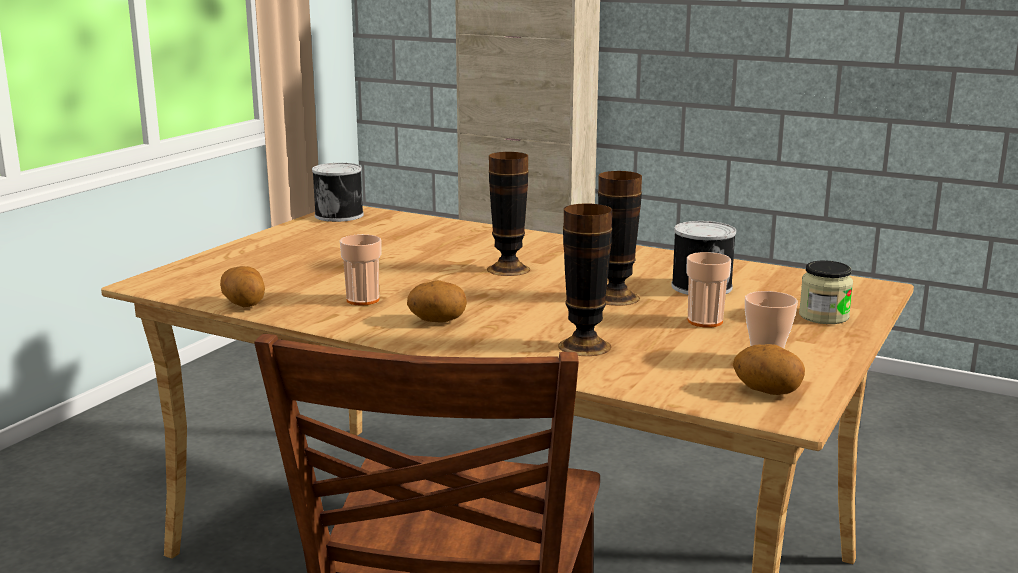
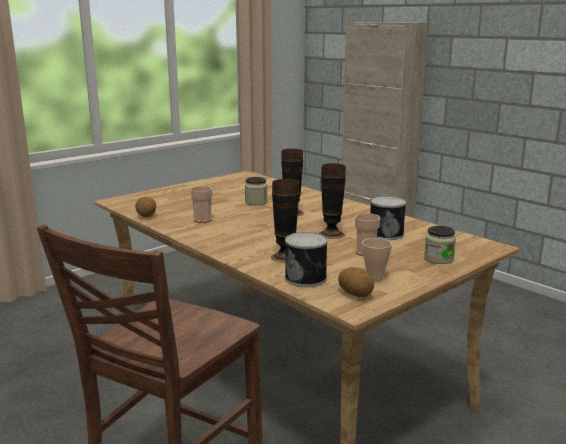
camera: 20 degrees right, 0 degrees up
(340, 215) = (239, 176): can -> can (306, 278)
(424, 257) = (256, 202): none -> jar
(437, 321) = (226, 235): potato -> none

